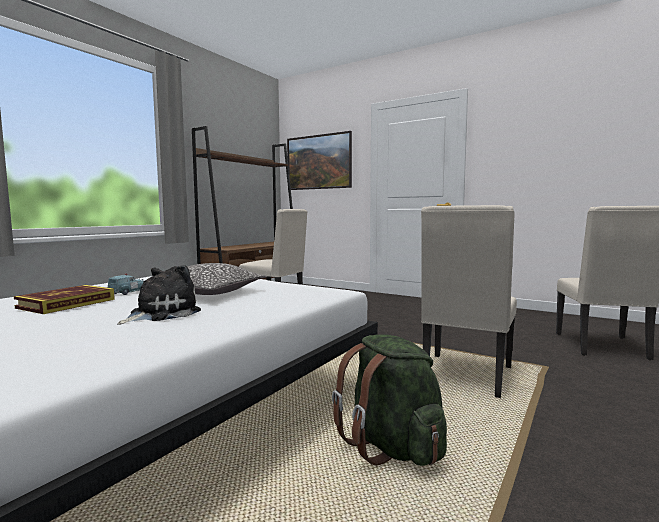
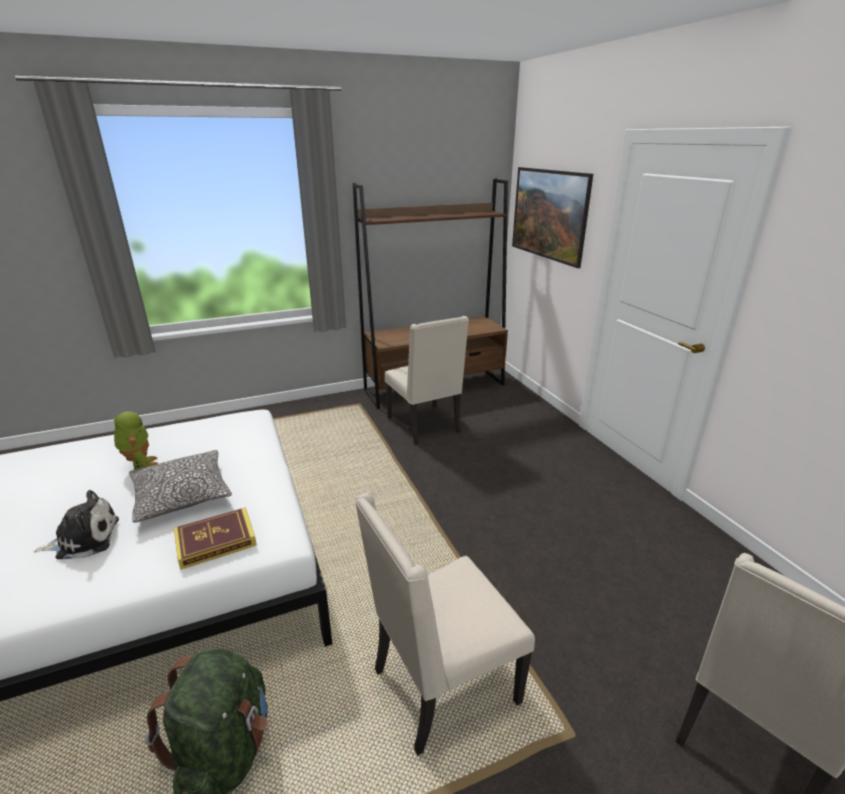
camera: 35 degrees right, 20 degrees up
(67, 303) = (70, 483): book -> book (216, 541)
(128, 292) = (140, 465): blue toy car -> toy robot

